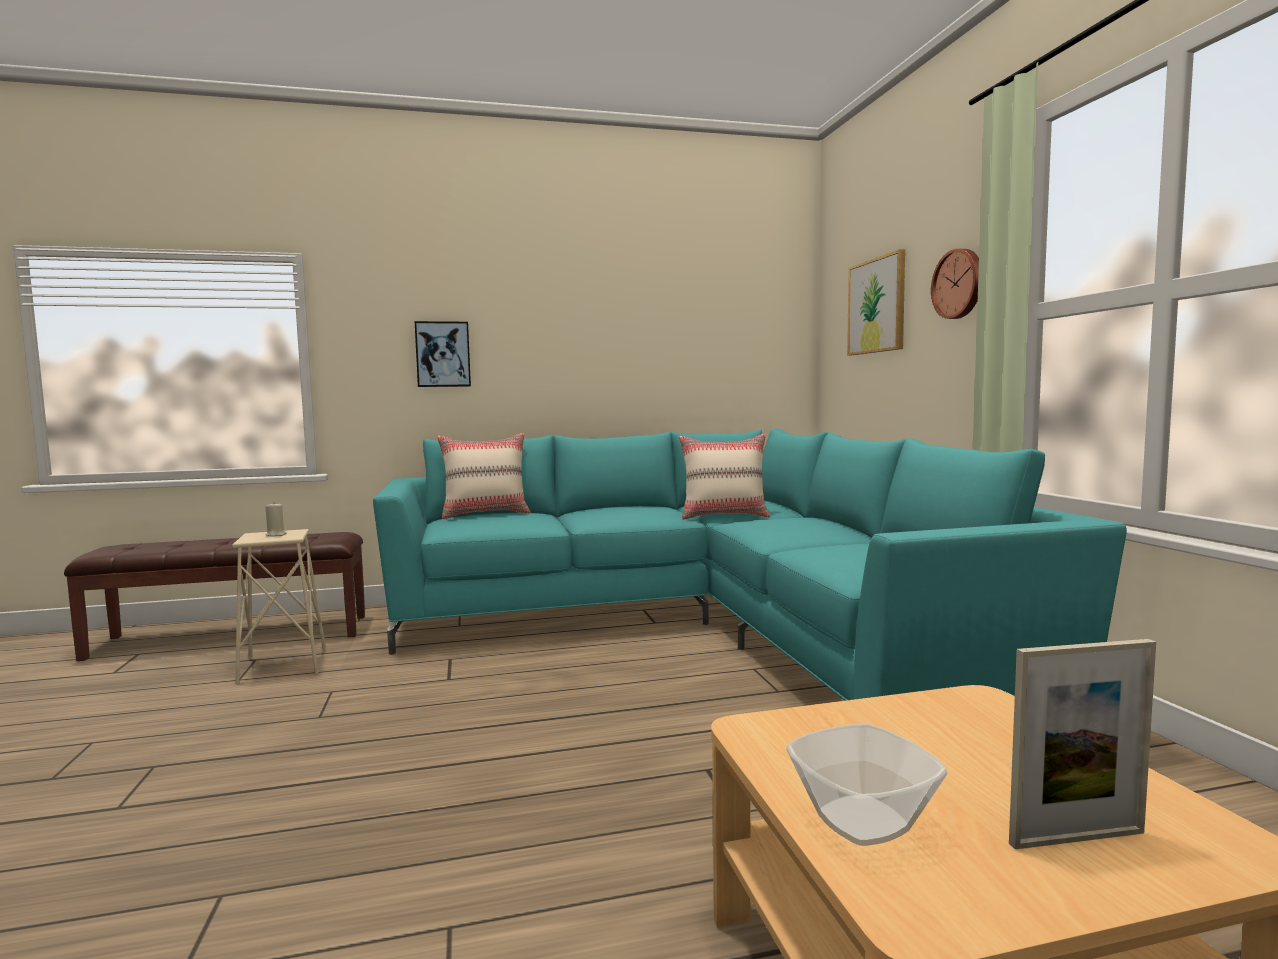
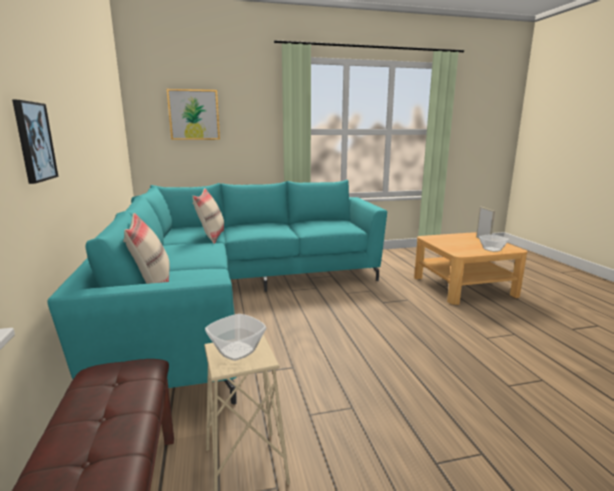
camera: 90 degrees left, 10 degrees up
(276, 534) = (236, 352): beige candle -> bowl
(959, 284) = (258, 114): wall clock -> none

